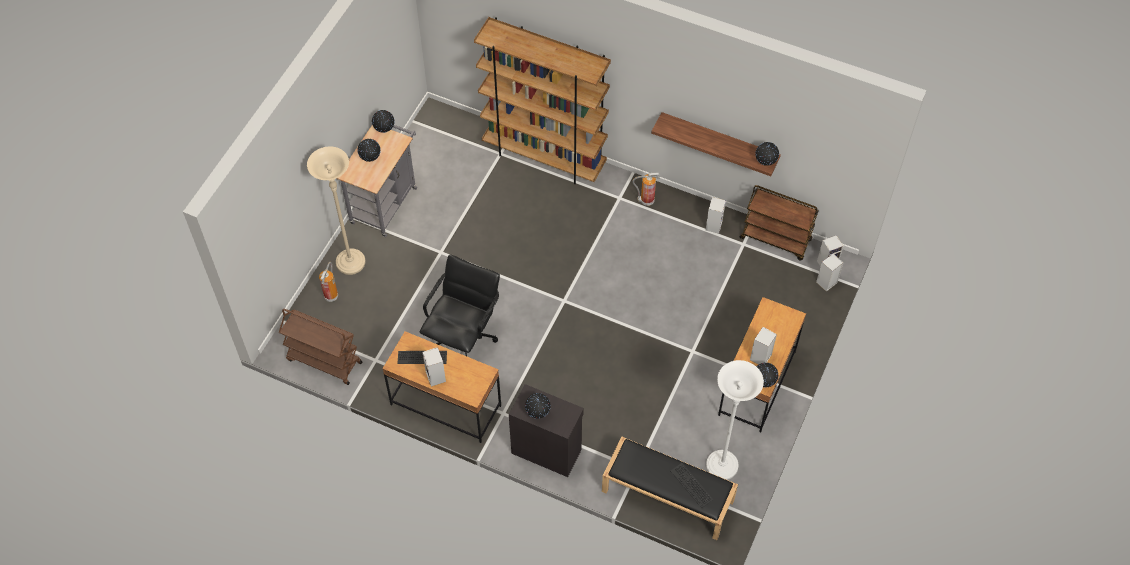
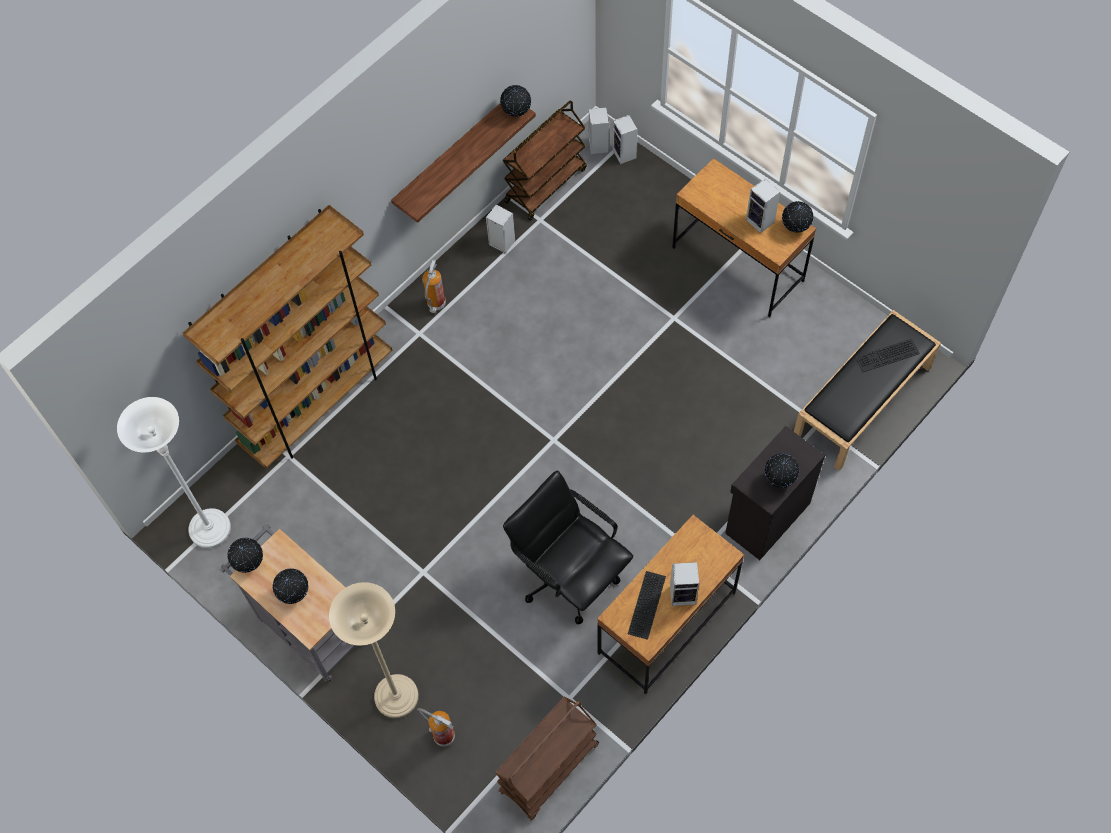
camera: 70 degrees left, 5 degrees up
(721, 466) = (837, 333): white floor lamp -> white floor lamp (210, 529)

